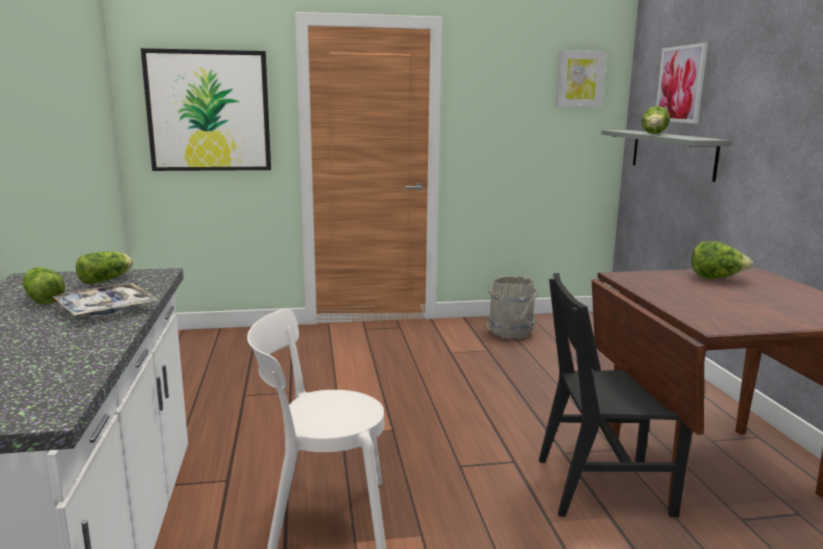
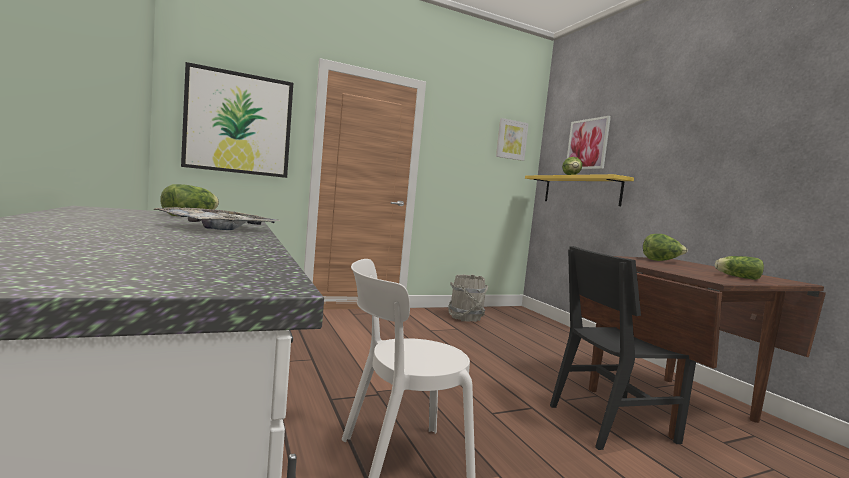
camera: 15 degrees left, 10 degrees down
(43, 299) = (131, 218): lettuce -> lettuce (736, 277)
(672, 153) = (581, 190): grey shelf -> yellow shelf

